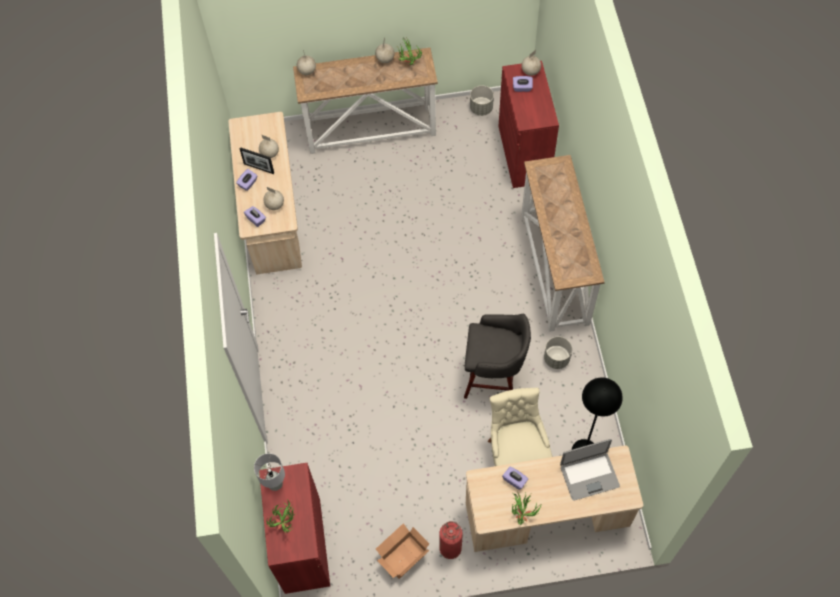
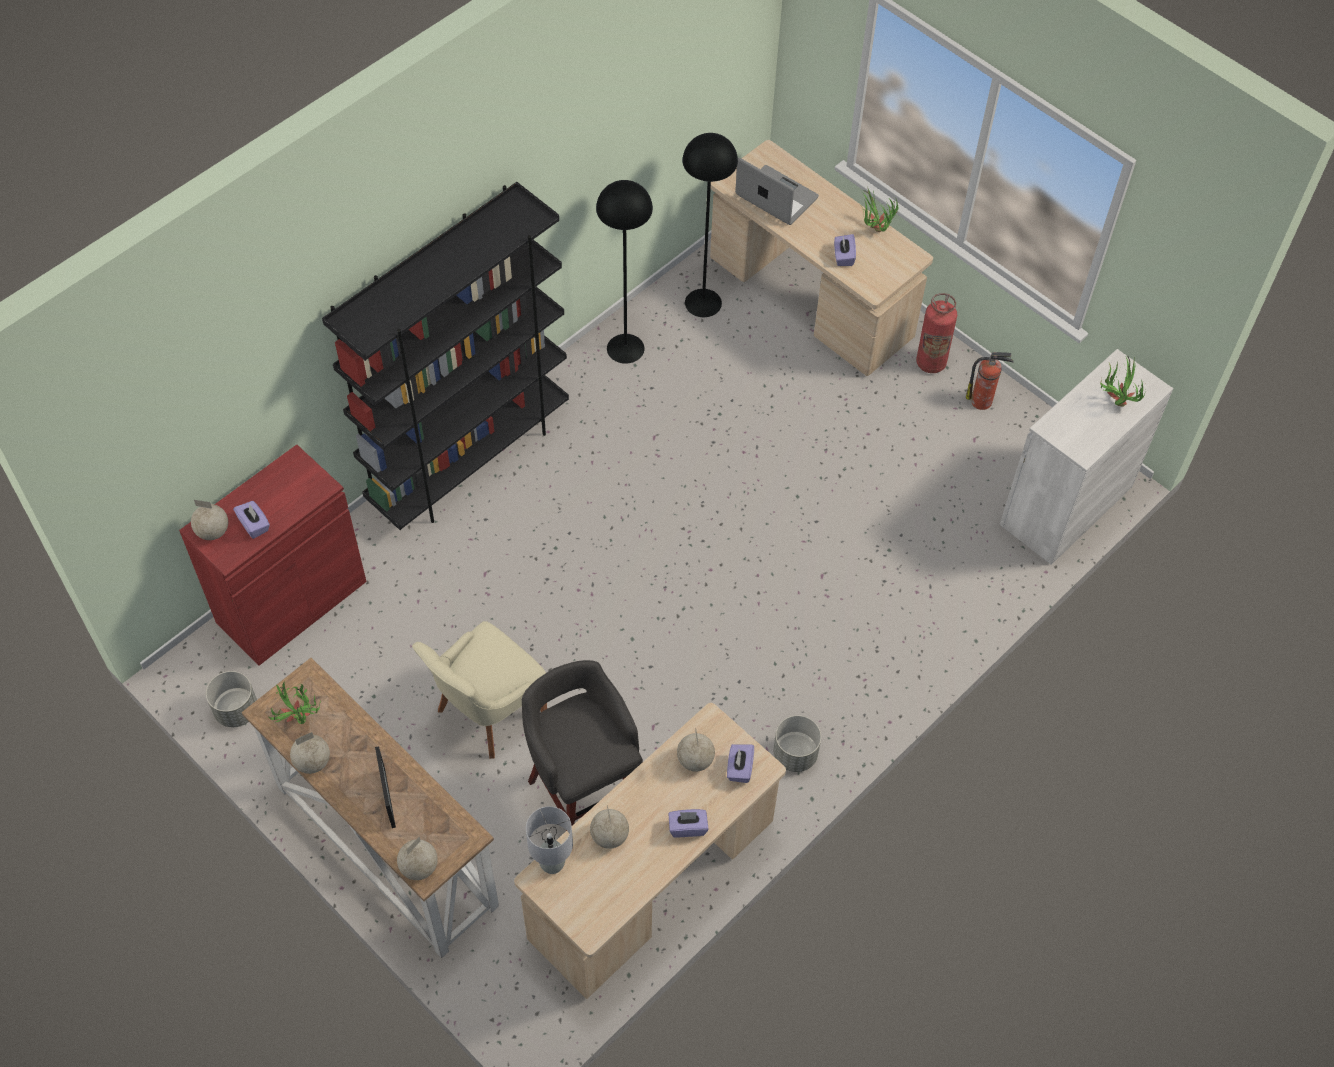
camera: 130 degrees left, 5 degrees down
(259, 168) = (648, 833): picture frame -> picture frame (388, 798)
(275, 484) = (1084, 441): grey table lamp -> grey table lamp (552, 864)
(302, 545) = (1066, 505): red cabinet -> white cabinet
(402, 556) = (982, 401): cardboard box -> fire extinguisher
(494, 378) = (685, 438): grey stool -> grey stool (584, 793)
(515, 454) = (764, 364): beige chair -> beige chair (487, 713)
(555, 269) = (469, 459): console table -> black bookcase
(556, 359) = (604, 389): grey planter -> grey planter (795, 754)
(578, 388) = (626, 348): none -> black floor lamp

